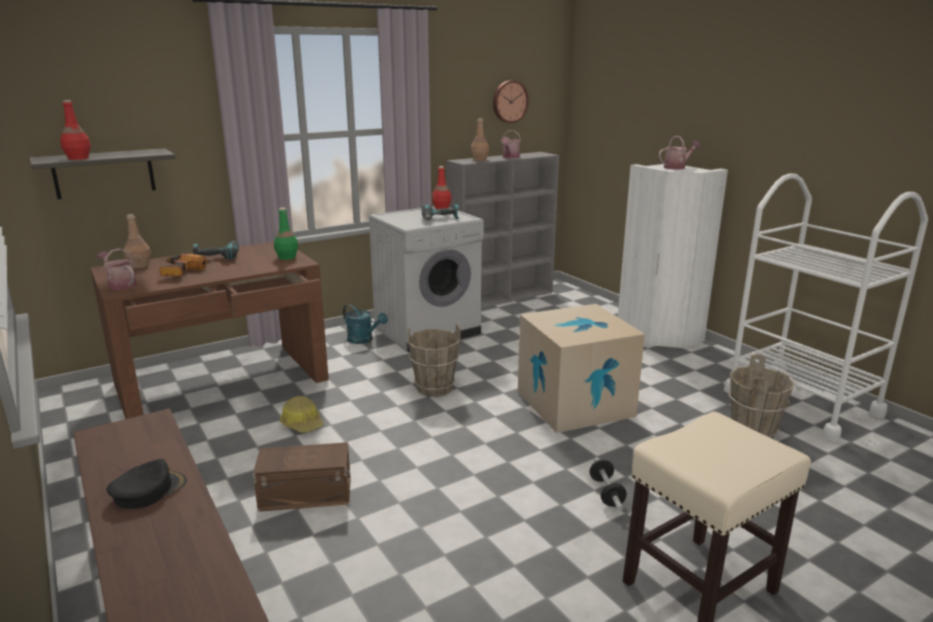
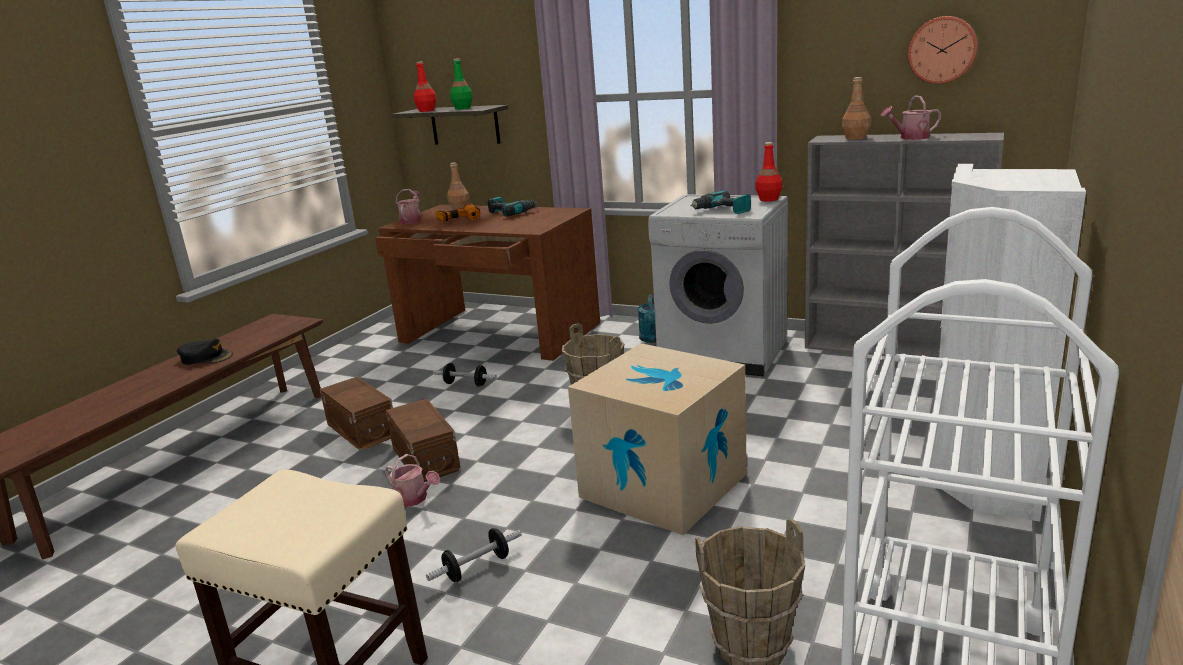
camera: 60 degrees right, 0 degrees up
(286, 257) = (542, 223): green bottle -> green bottle (462, 108)
(302, 423) = (466, 384): hard hat -> dumbbell
(416, 476) = (424, 459): none -> brown storage box
(677, 167) = (1006, 176): watering can -> watering can (414, 499)

